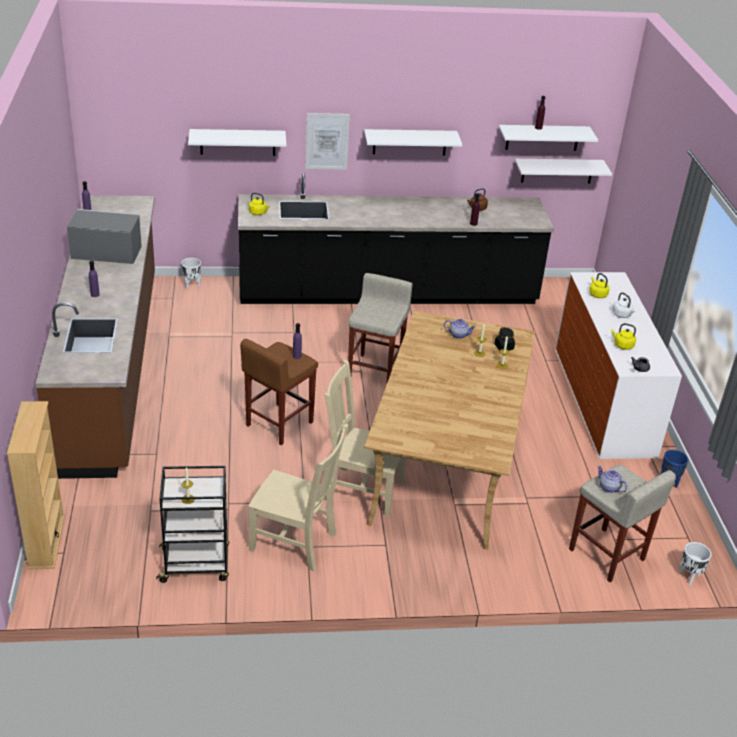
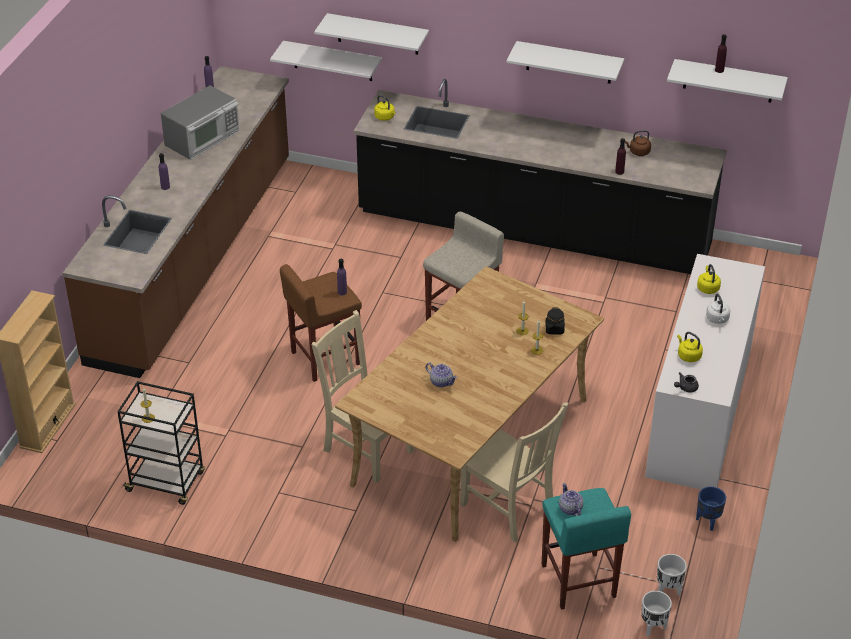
camera: 25 degrees right, 5 degrees up
(106, 251) = (203, 138): microwave -> microwave turned 105 degrees clockwise
(192, 284) = (324, 179): white planter -> white planter (668, 589)
(296, 543) = (270, 485): beige chair -> beige chair (509, 509)
(327, 141) = (475, 48): picture -> none
(458, 335) = (514, 305): teapot -> teapot (441, 382)
(557, 170) = (749, 122): white shelf -> white shelf (332, 61)
(607, 555) = (578, 581): beige stool -> turquoise stool

